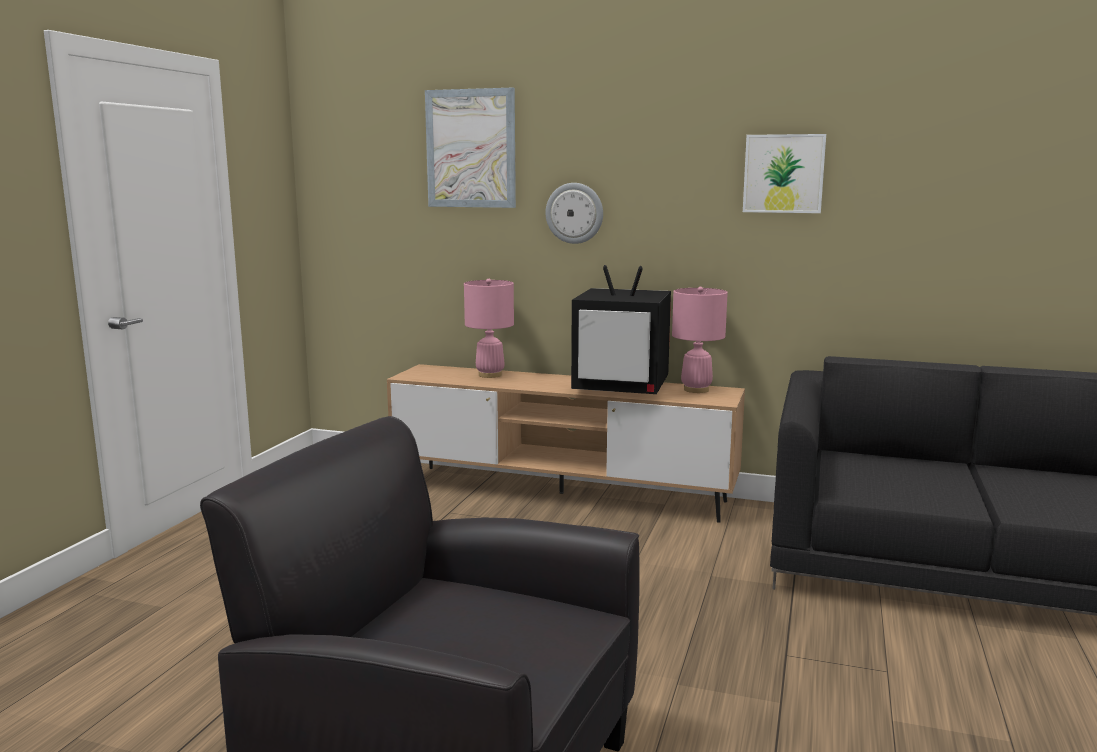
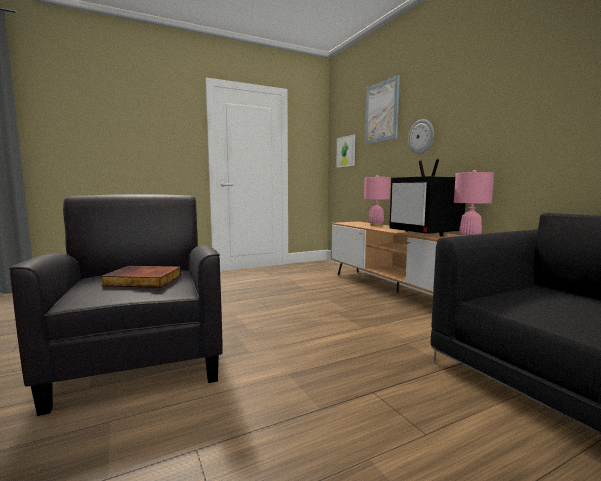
camera: 45 degrees right, 5 degrees down
(491, 626) = (142, 280): none -> book
(783, 173) = (542, 85): picture -> picture (346, 151)

